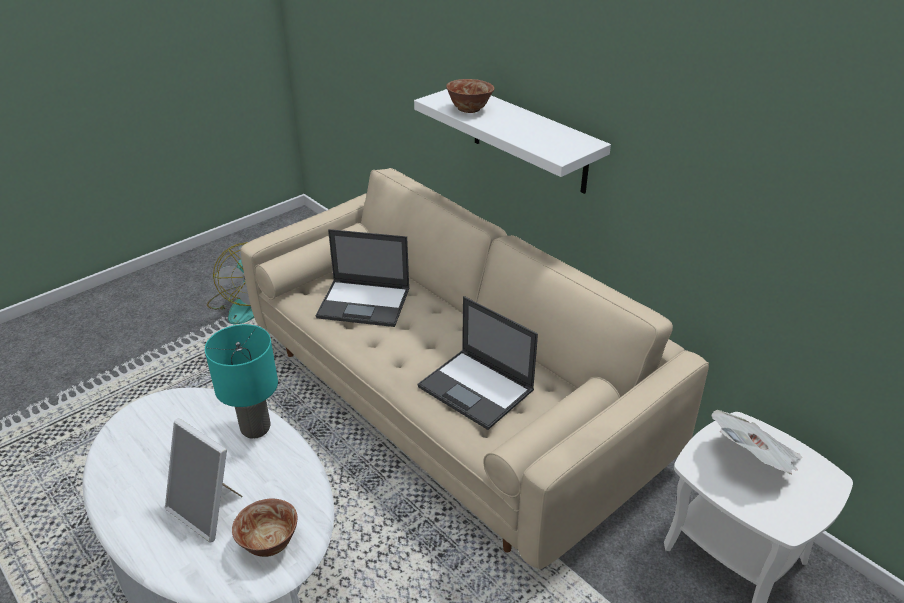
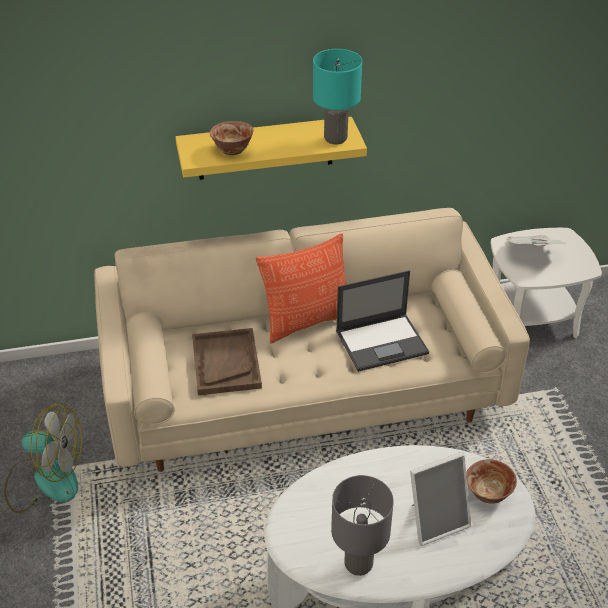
camera: 60 degrees left, 5 degrees up
(122, 470) = (358, 566): none -> grey table lamp
(255, 430) = (365, 471): turquoise table lamp -> turquoise table lamp (336, 140)
(365, 303) = (226, 363): laptop -> brown tray
(462, 328) = (307, 321): none -> orange pillow
(529, 139) = (265, 148): white shelf -> yellow shelf

